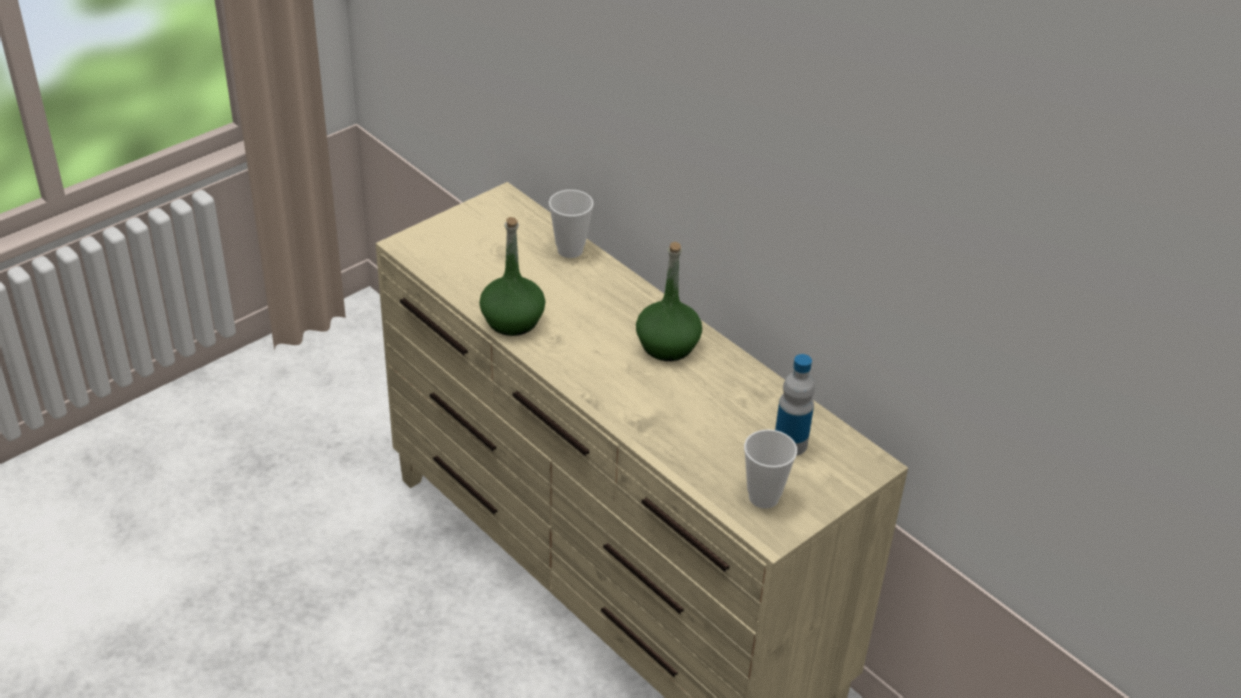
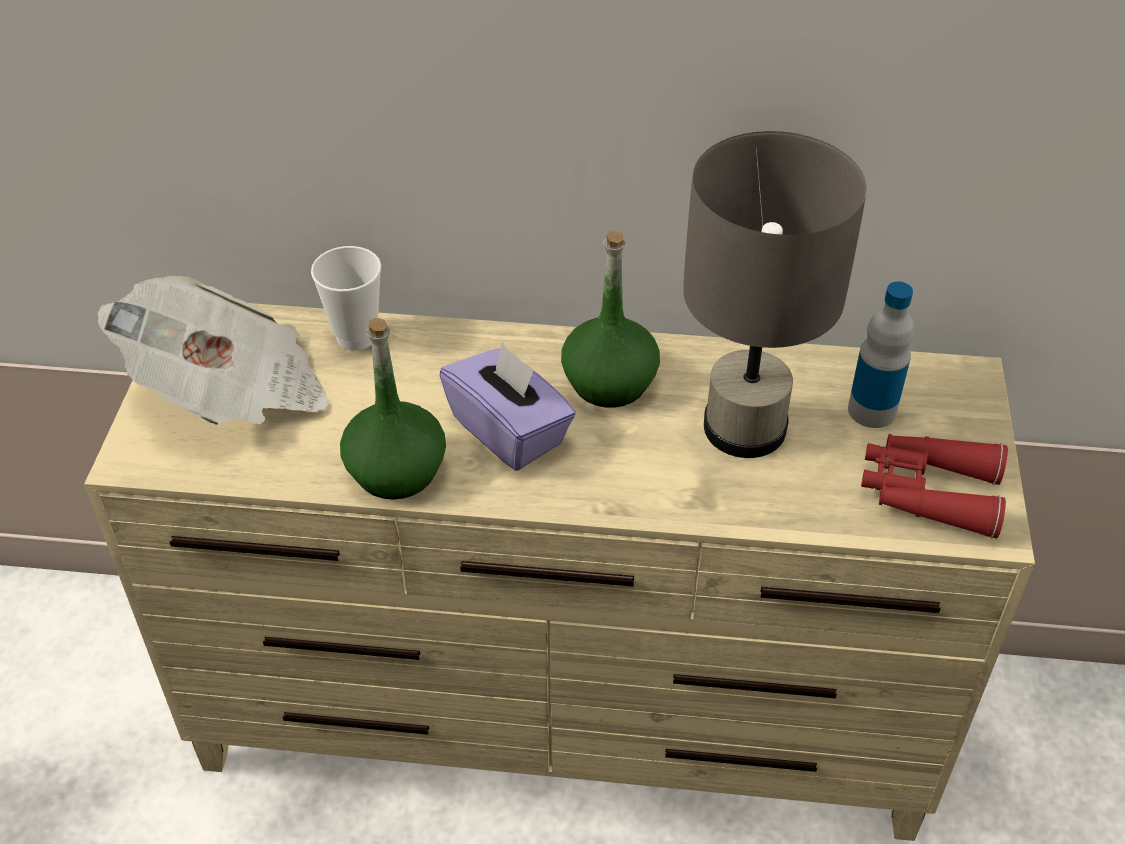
camera: 40 degrees left, 5 degrees up
(482, 241) = (231, 392): none -> newspaper
(588, 336) = (509, 431): none -> purple tissue box
(708, 407) = (743, 426): none -> grey table lamp
(763, 497) = (928, 492): cup -> red binoculars

